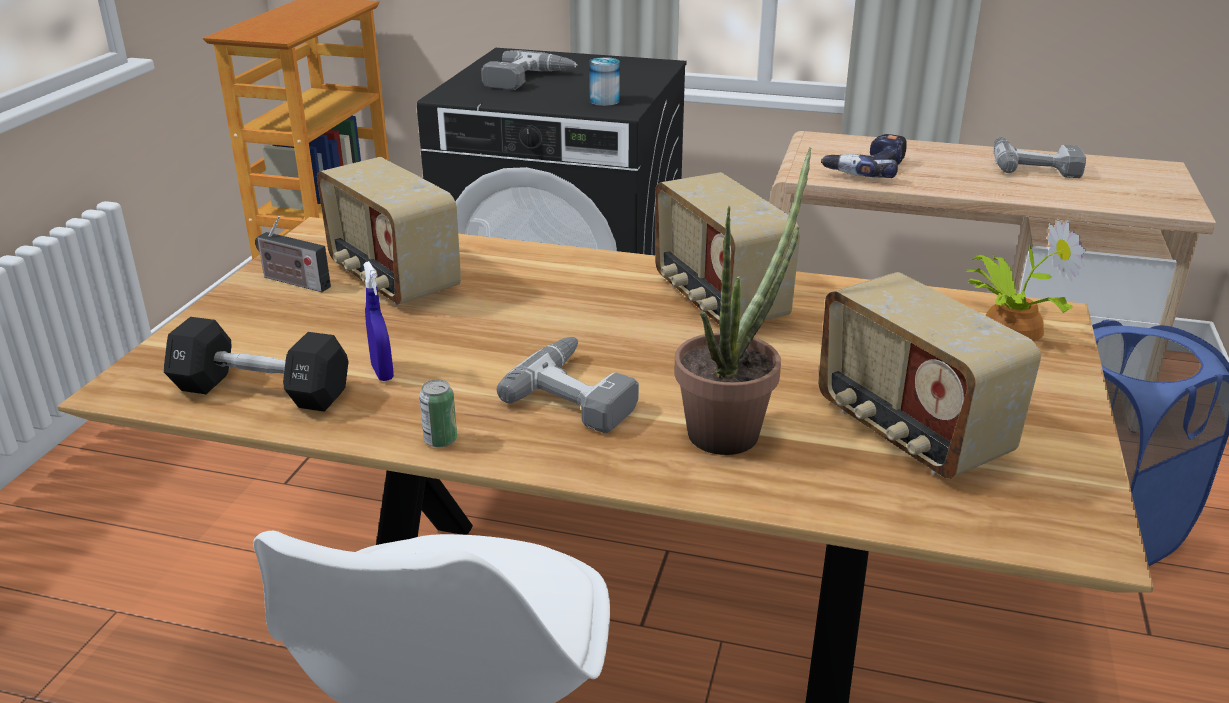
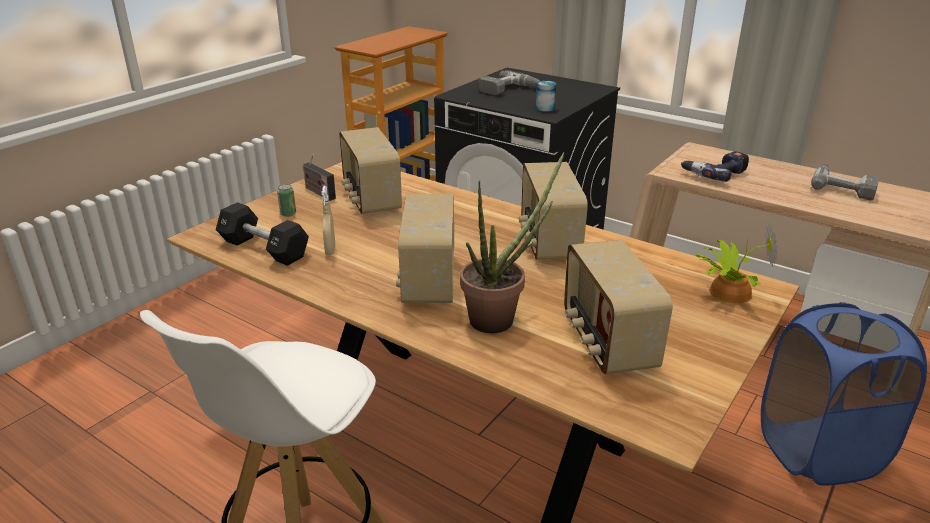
camera: 20 degrees right, 0 degrees up
(382, 372) = (330, 250): blue spray bottle -> beige spray bottle
(440, 440) = (335, 292): can -> can (288, 214)
(581, 393) = (428, 281): power drill -> radio

